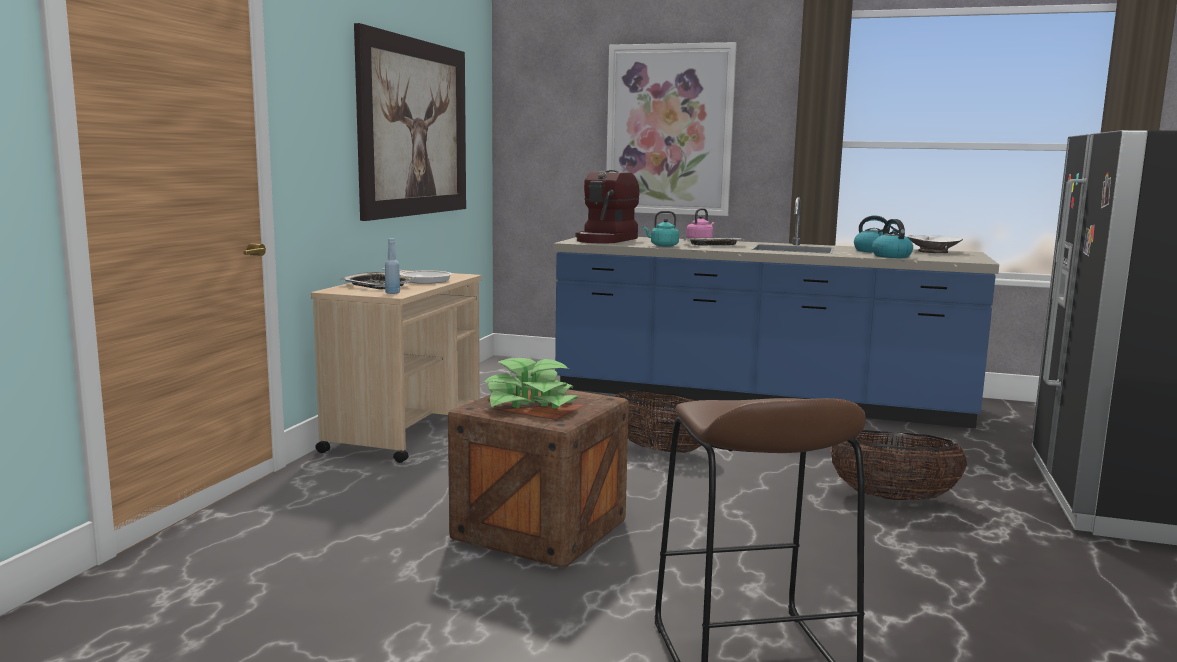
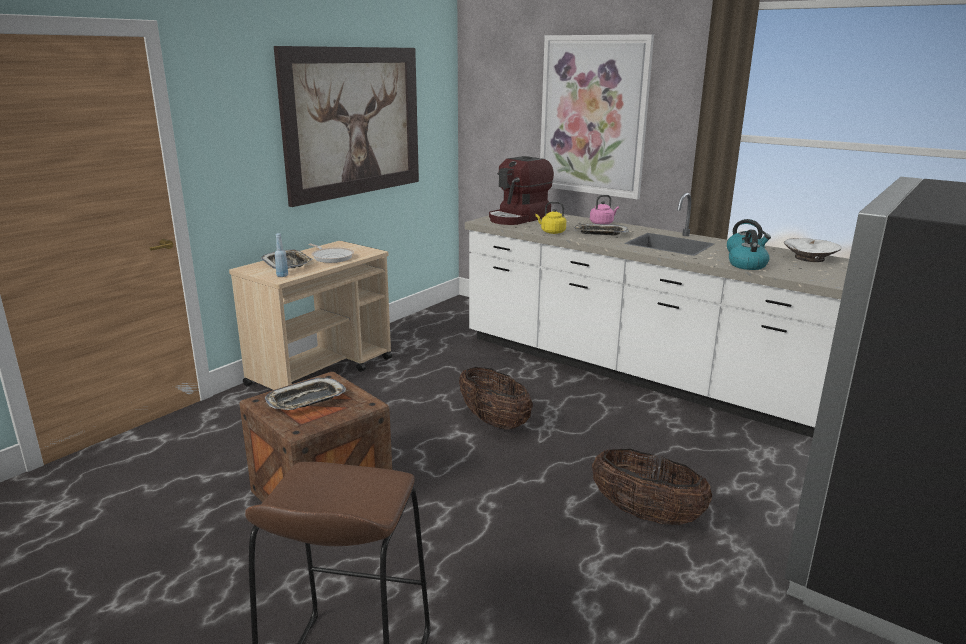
camera: 20 degrees right, 10 degrees up
(530, 403) = (306, 400): potted plant -> tray
(662, 246) = (551, 232): turquoise kettle -> yellow kettle
(758, 398) = (634, 371): blue counter -> white counter

